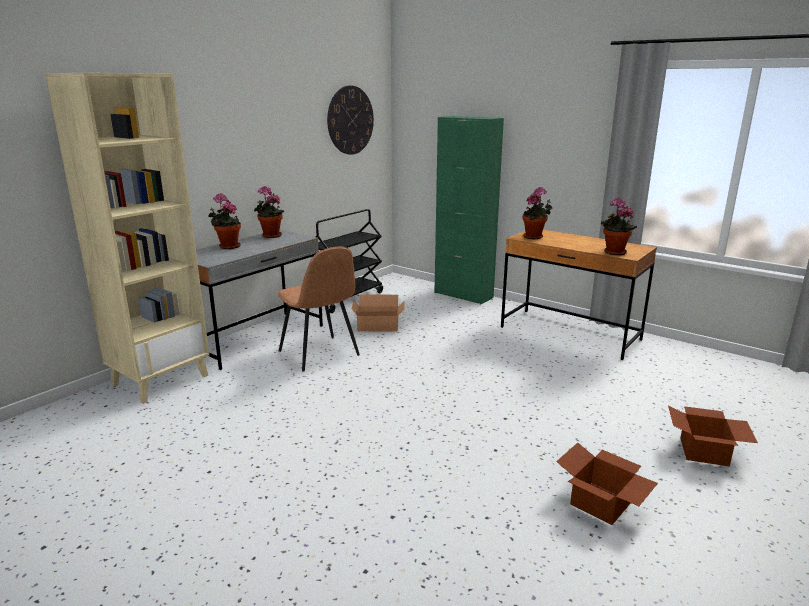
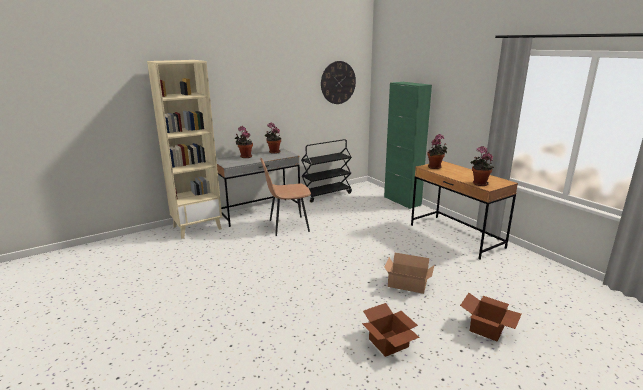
camera: 20 degrees right, 0 degrees up
(319, 354) = (287, 226): brown chair -> brown chair turned 90 degrees clockwise
(379, 326) = (333, 214): cardboard box -> cardboard box (408, 285)

